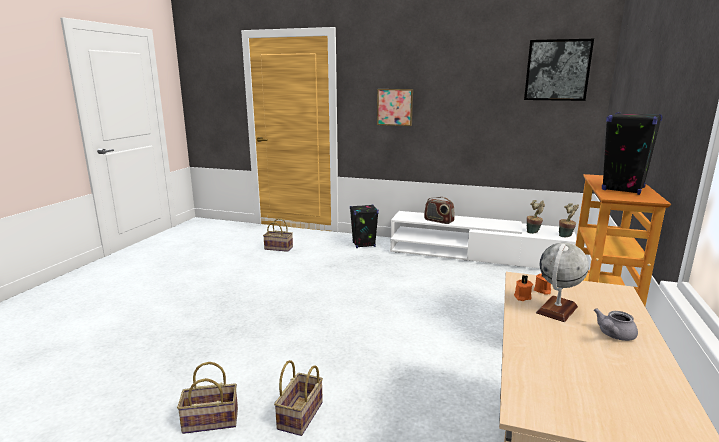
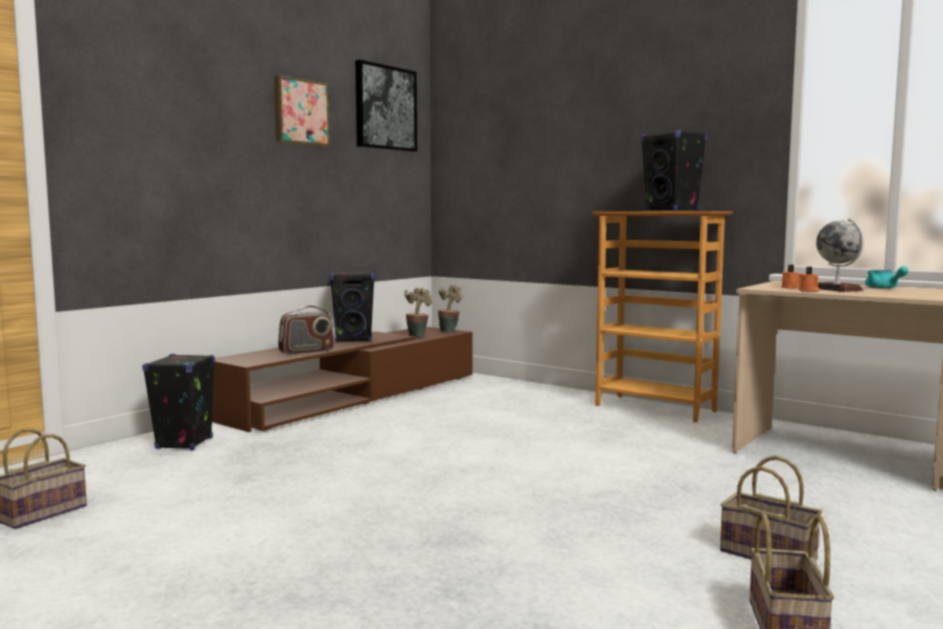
camera: 70 degrees left, 10 degrees down
(395, 107) = (177, 148): picture -> picture (300, 112)
(477, 255) = (355, 396): white tv stand -> brown tv stand
(485, 222) = (354, 340): none -> black speaker
(613, 335) = (884, 288): grey teapot -> turquoise teapot

